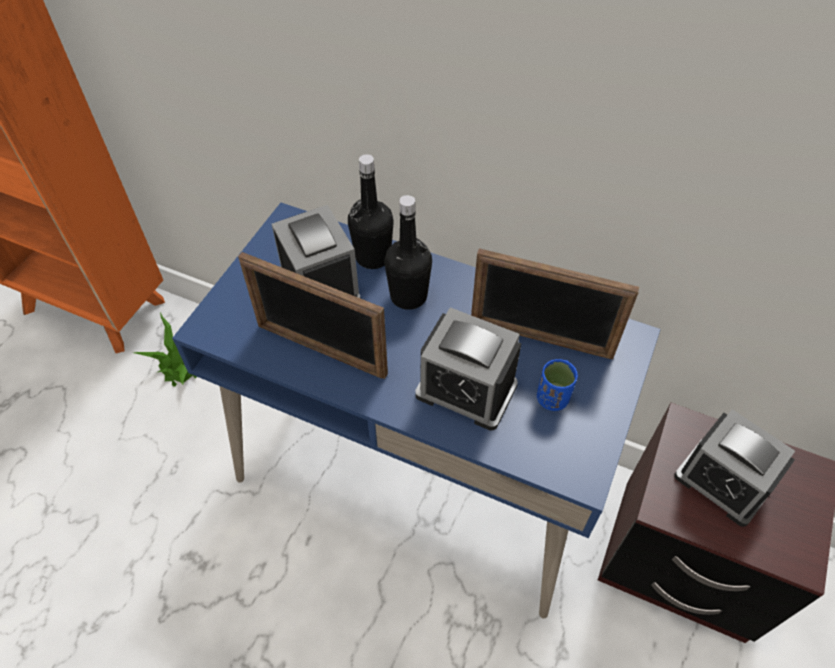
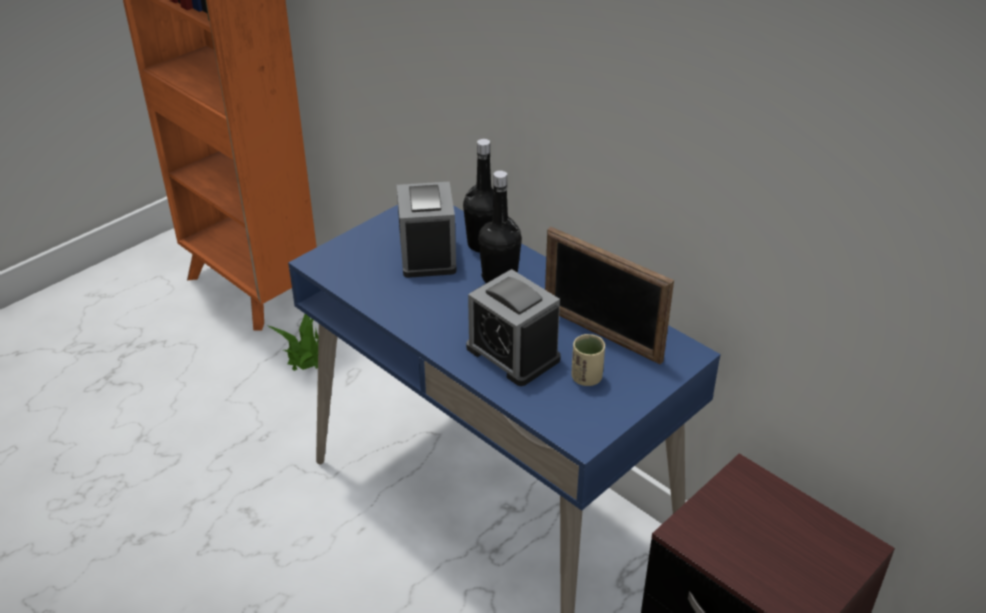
camera: 20 degrees right, 15 degrees down
(320, 350) = (404, 297): picture frame -> none
(552, 399) = (586, 378): blue cup -> beige cup
(722, 482) = (755, 528): alarm clock -> none

